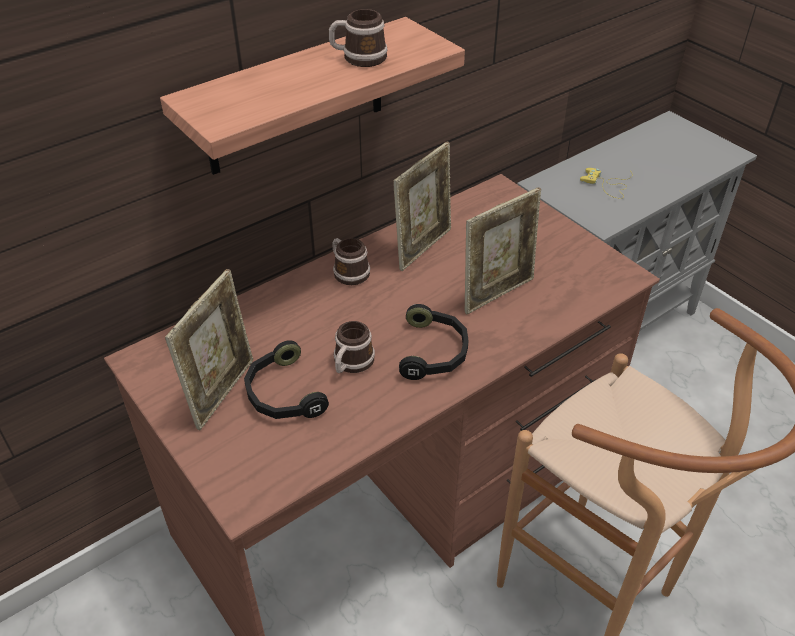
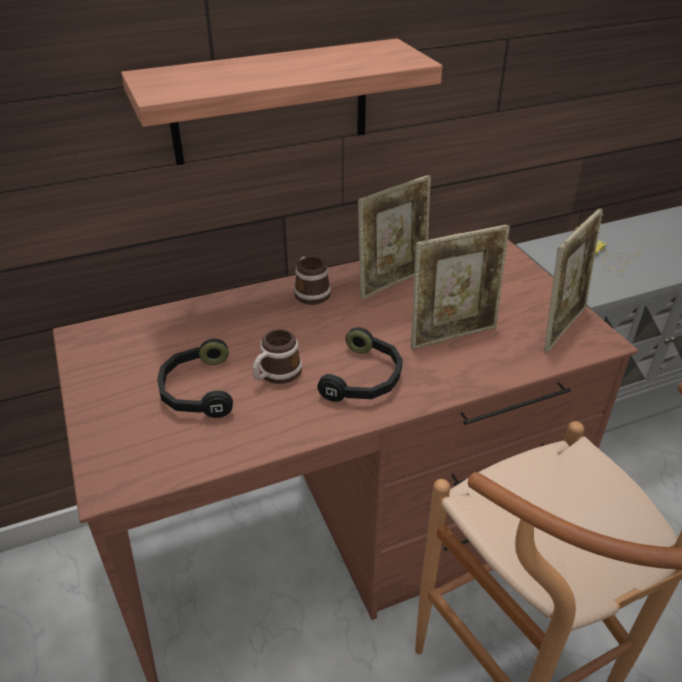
camera: 15 degrees right, 5 degrees down
(222, 391) = (141, 377): picture frame -> picture frame (561, 326)
(358, 57) = (329, 61): mug -> none

